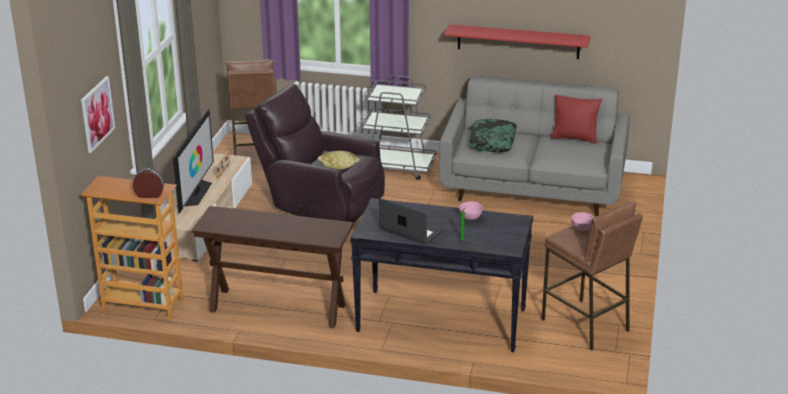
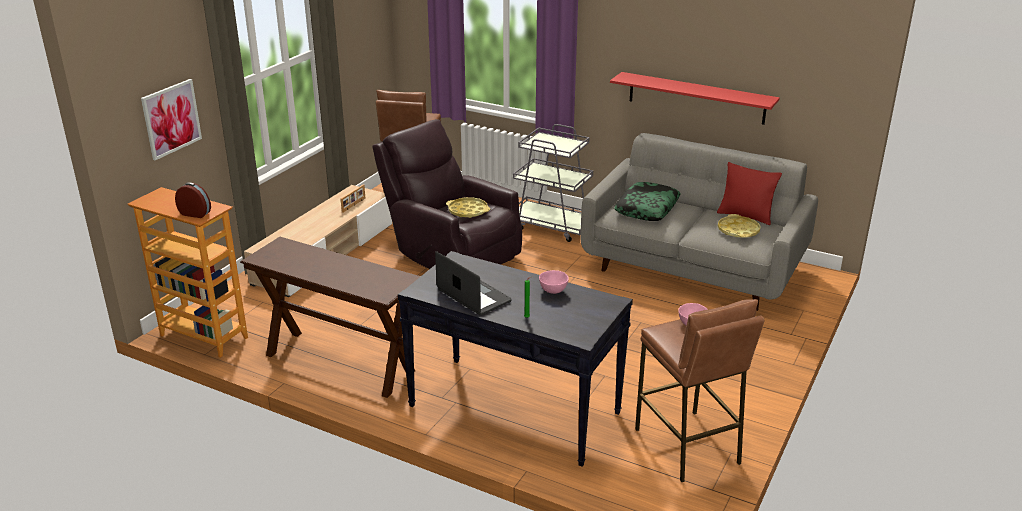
camera: 15 degrees right, 0 degrees up
(195, 193) = (311, 224): television -> none
(574, 151) = (738, 230): none -> yellow tray

